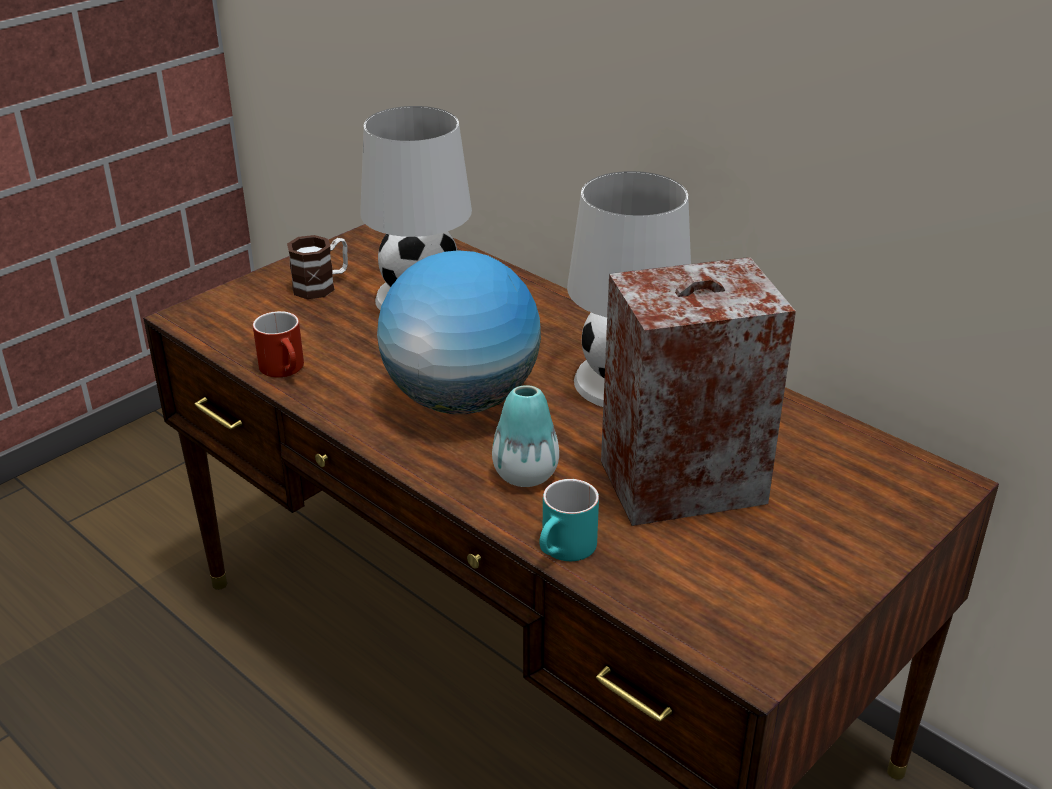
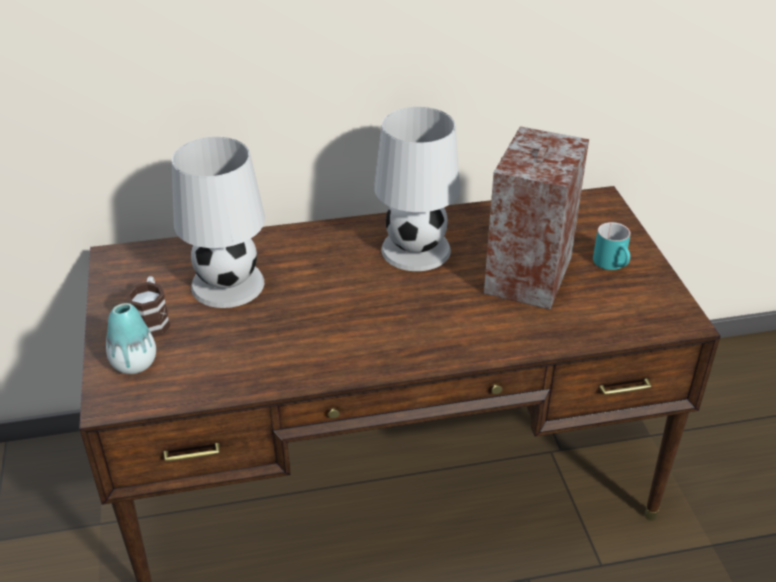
camera: 55 degrees left, 5 degrees up
(286, 369) = (247, 379): red mug -> none
(462, 400) = (369, 317): globe -> none
(525, 474) = (470, 326): vase -> vase (134, 364)
(565, 551) = (551, 342): turquoise mug -> turquoise mug (613, 264)

